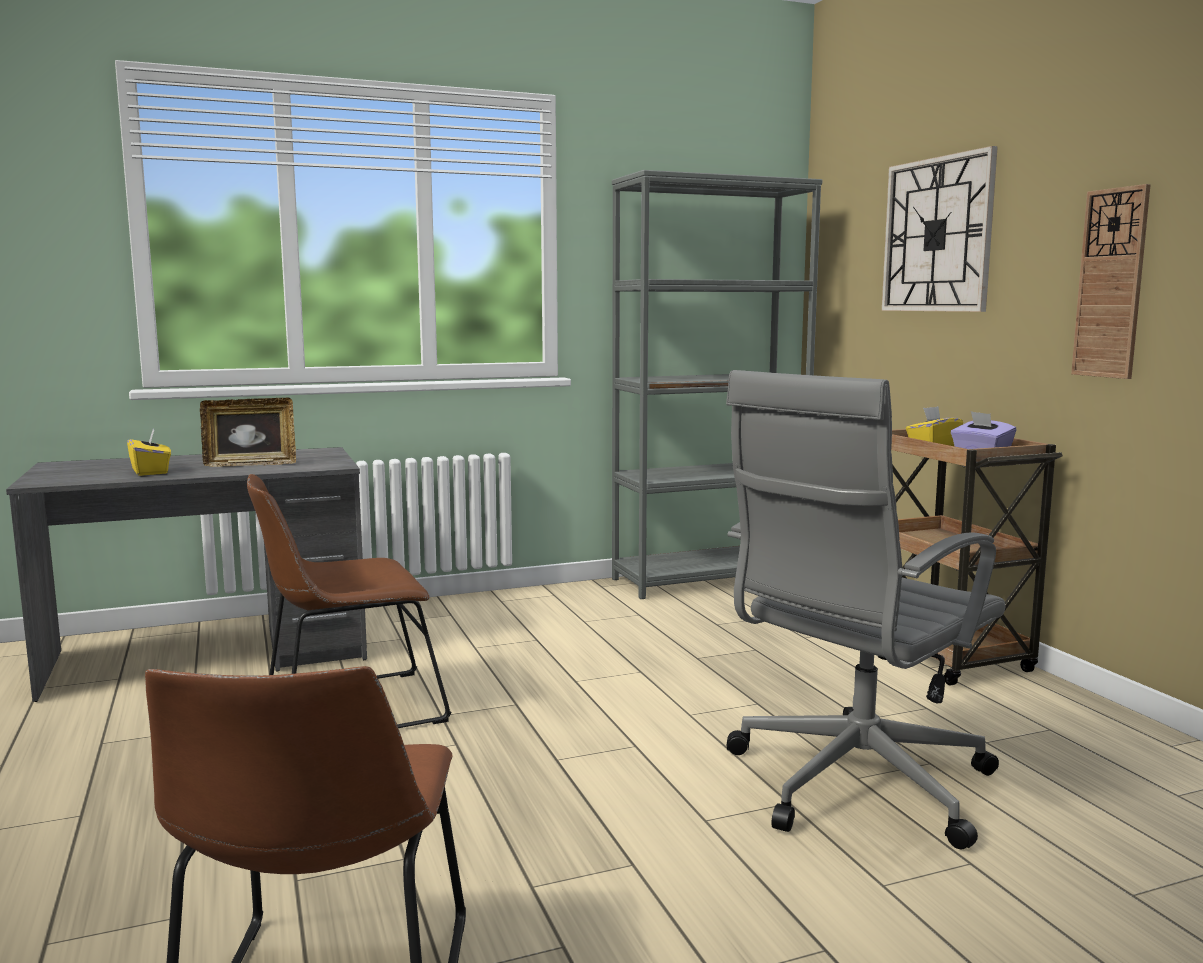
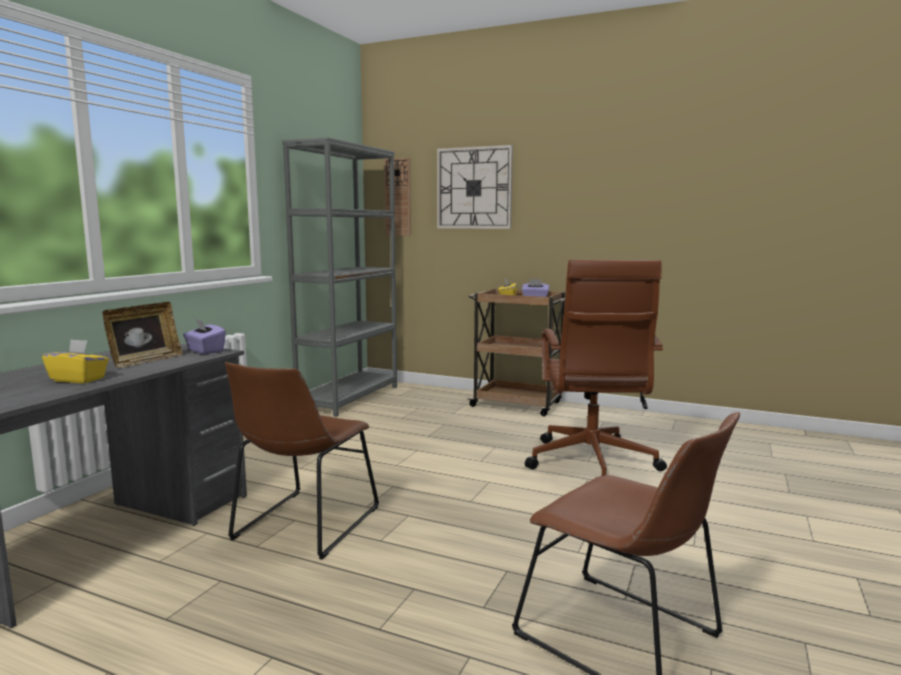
camera: 45 degrees left, 0 degrees up
(328, 463) = (205, 351): none -> purple tissue box
(853, 784) = (591, 463): grey office chair -> brown office chair
(1111, 283) = (586, 215): wall clock -> wall clock (398, 197)

